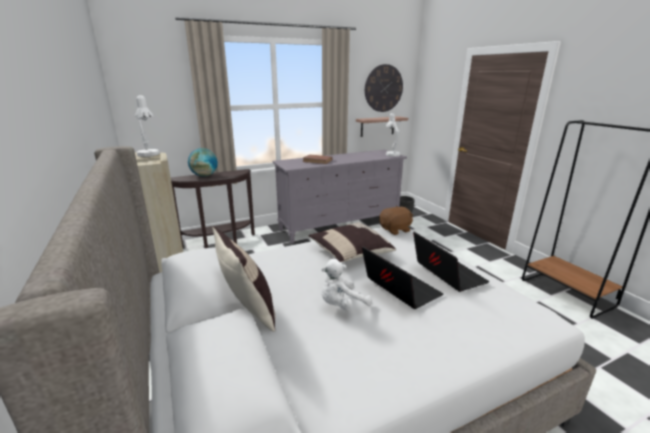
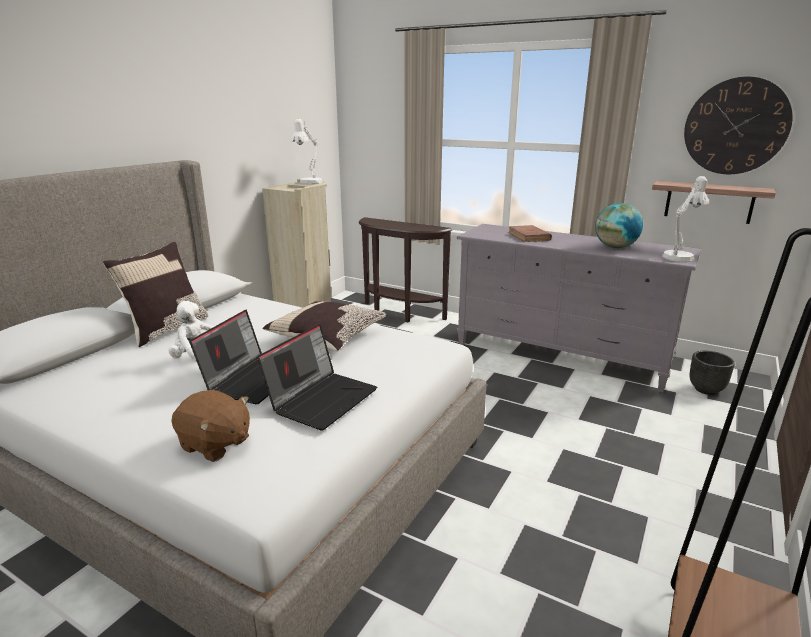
camera: 55 degrees right, 0 degrees up
(204, 176) = (392, 223): globe -> globe (615, 247)
(395, 230) = (431, 346): brown plush toy -> brown plush toy (215, 444)

